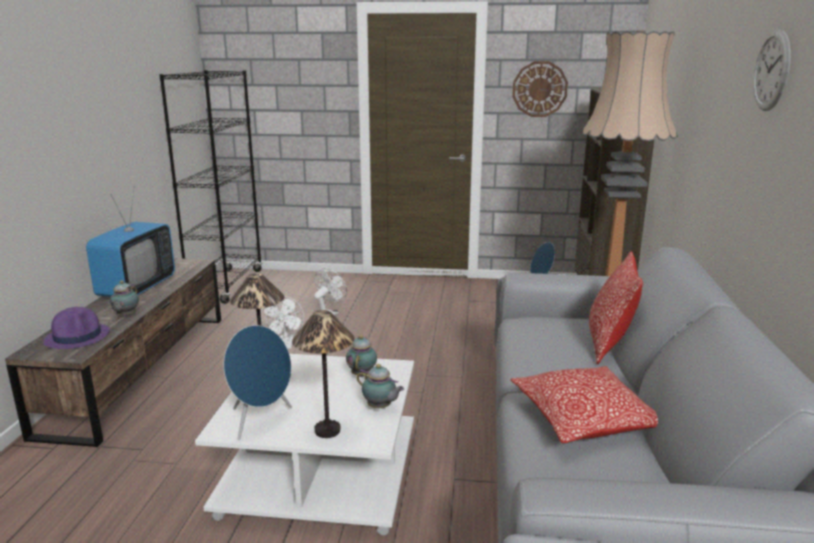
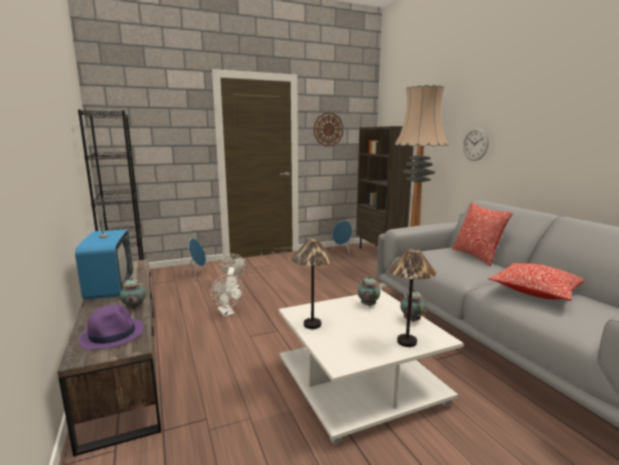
camera: 30 degrees left, 5 degrees down
(260, 421) = (356, 350): blue speaker -> blue speaker (197, 274)
(380, 407) = (411, 319): teapot -> teapot turned 105 degrees counterclockwise
(772, 71) = (548, 96): wall clock -> wall clock (475, 144)

